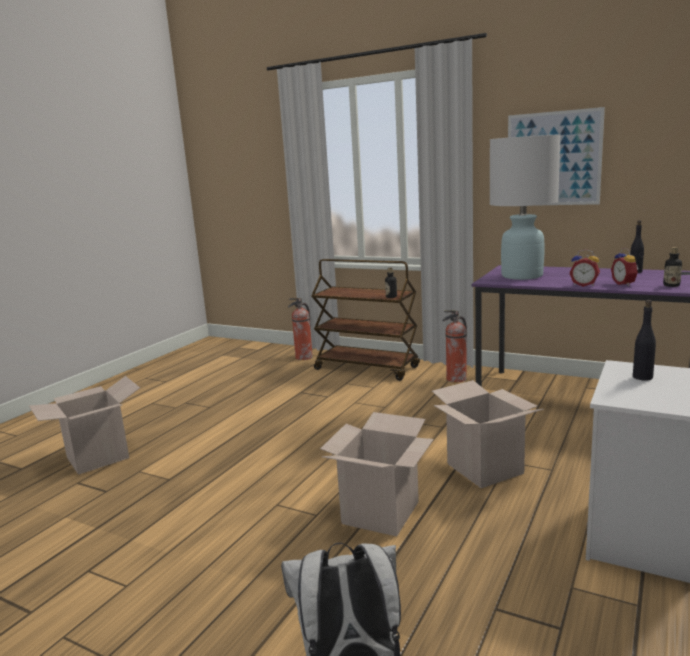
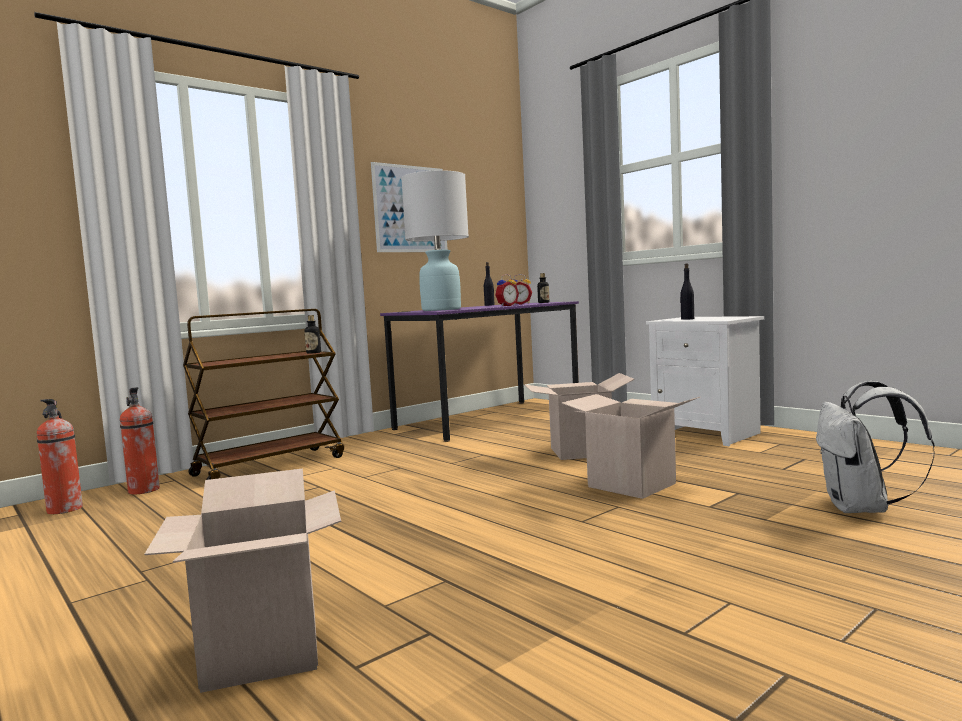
camera: 70 degrees left, 10 degrees down
(455, 379) = (380, 441): fire extinguisher -> fire extinguisher (64, 509)

